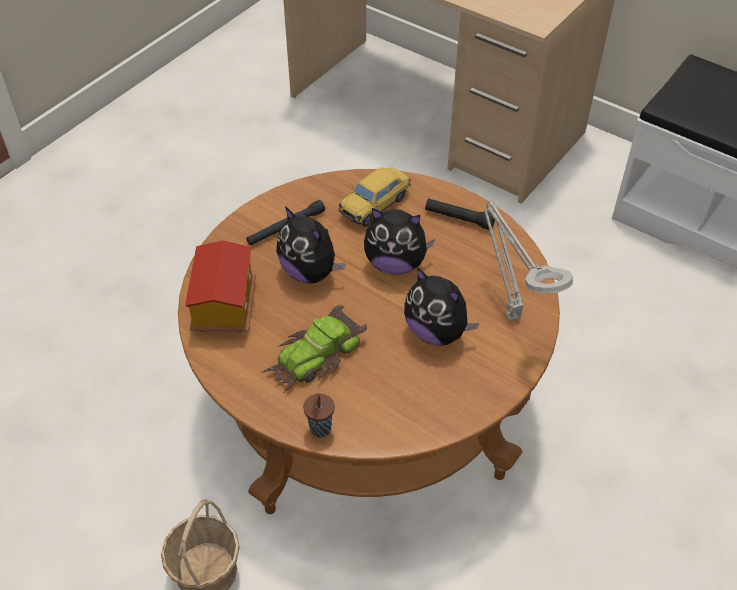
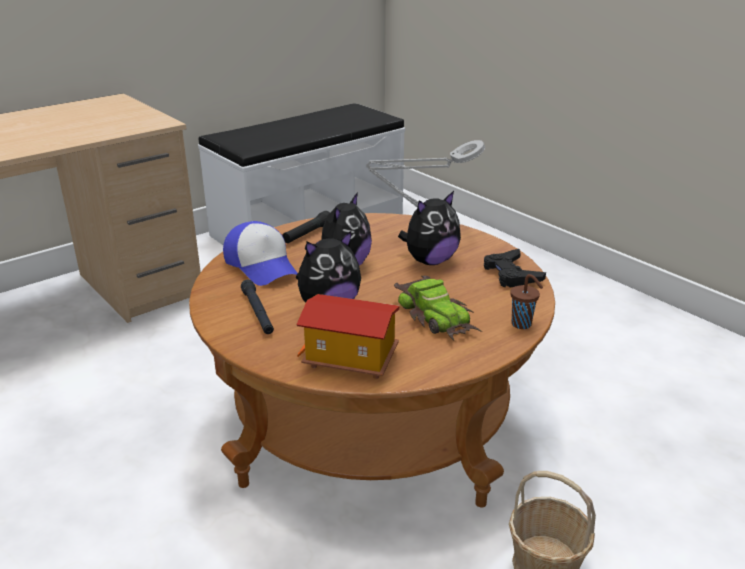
camera: 75 degrees left, 20 degrees down
(375, 205) = (262, 265): toy car -> cap
(433, 410) = (511, 274): none -> black game controller

